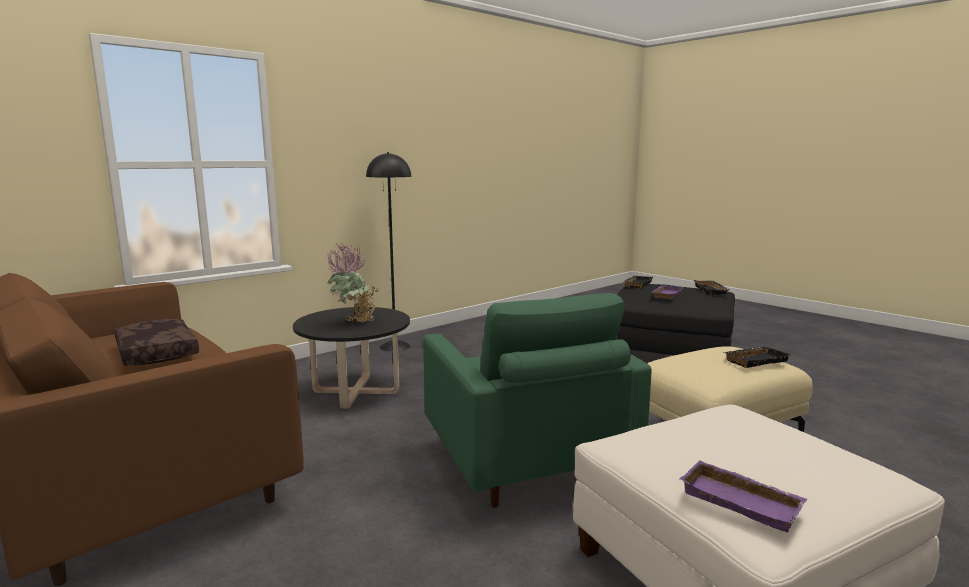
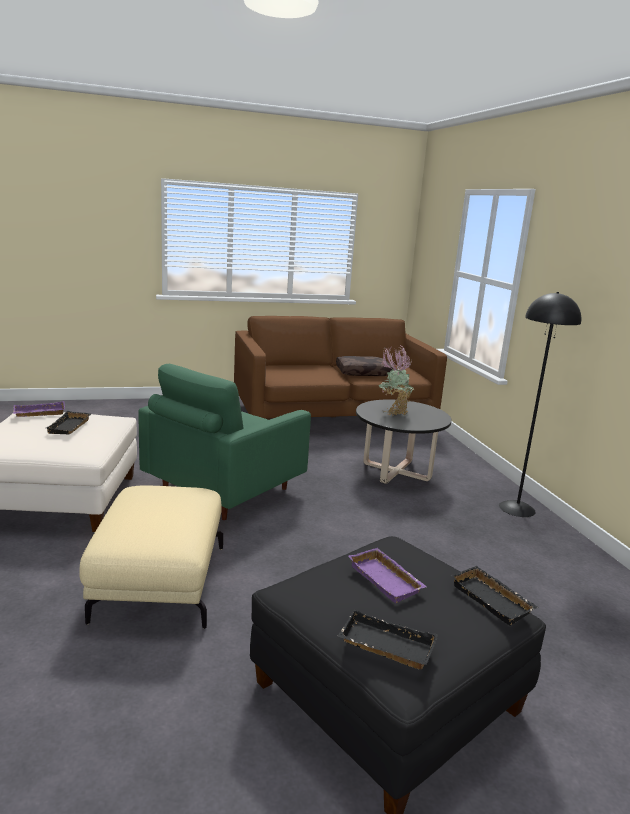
camera: 115 degrees right, 5 degrees up
(525, 464) = (223, 491): green armchair -> green armchair turned 60 degrees counterclockwise
(755, 360) = (132, 519): black tray -> black tray (70, 427)

